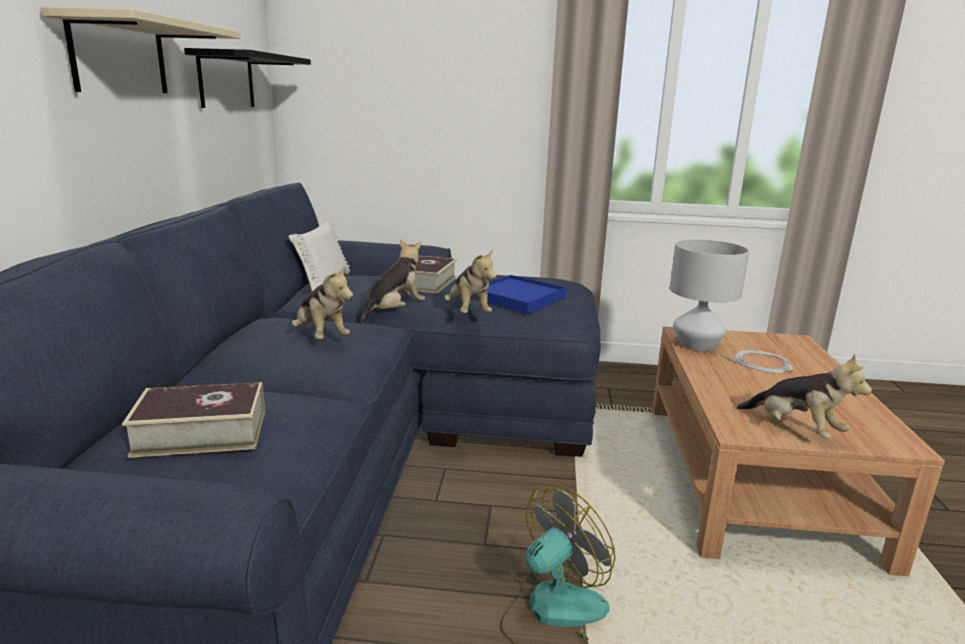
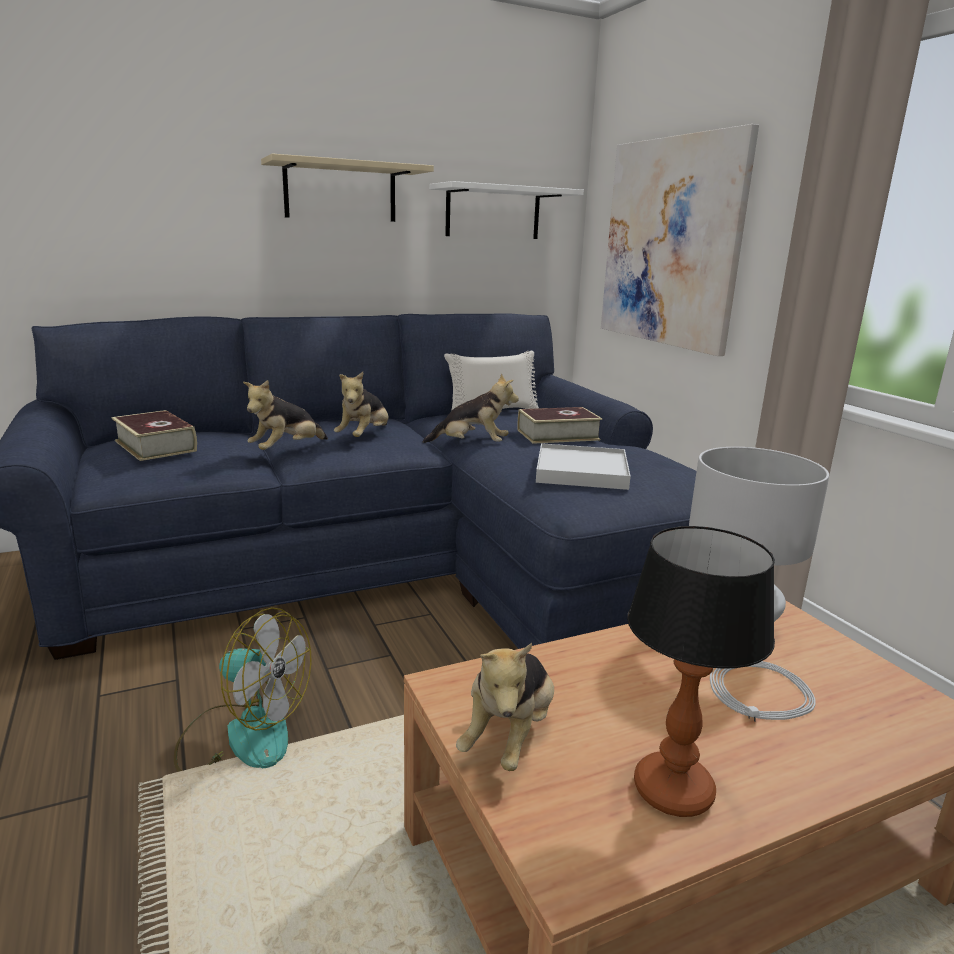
camera: 60 degrees right, 0 degrees up
(226, 80) = (493, 213): black shelf -> white shelf
(406, 109) = (670, 243): none -> picture
(468, 312) = (495, 462): plush toy -> plush toy (287, 450)
(518, 298) = (581, 471): blue tray -> white tray
(845, 406) = (672, 792): none -> table lamp

